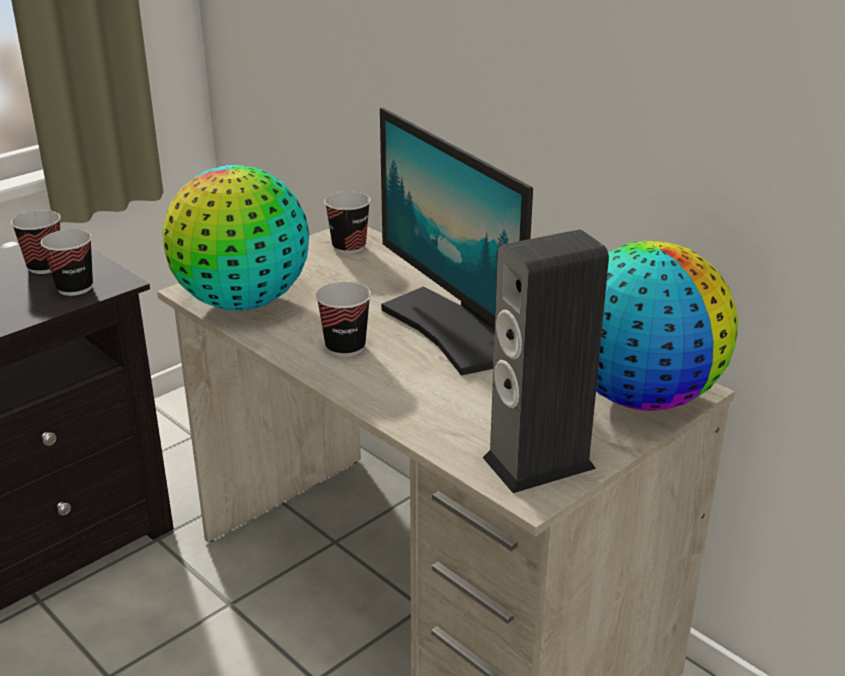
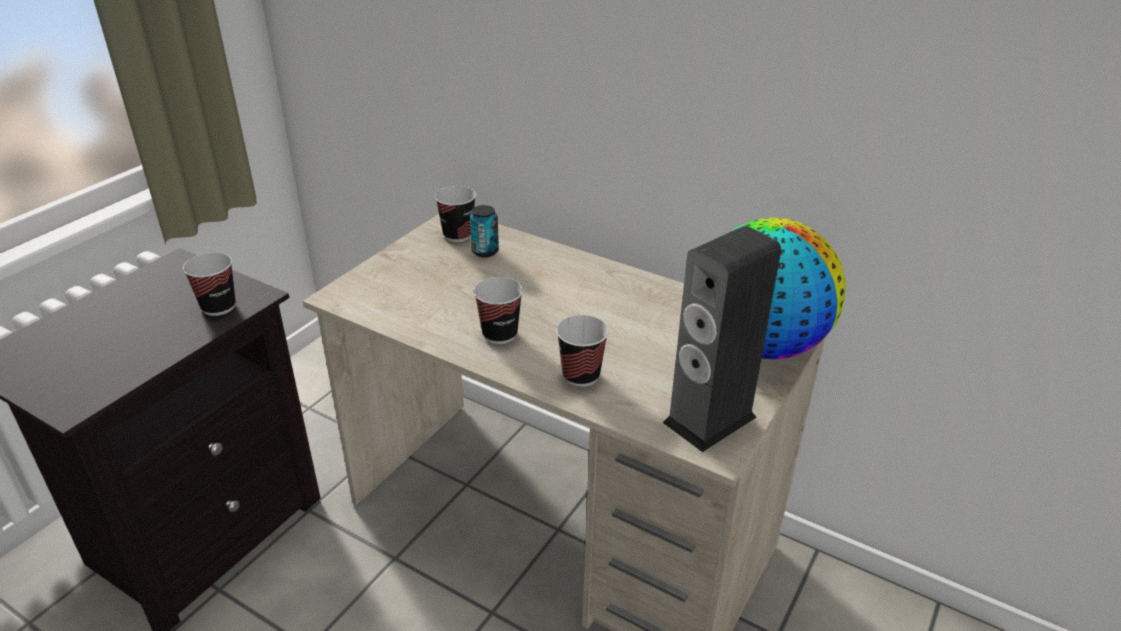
camera: 15 degrees left, 5 degrees up
(45, 267) = (178, 288): cup -> cup (581, 375)
(243, 302) = (388, 302): globe -> none
(370, 266) = (485, 251): none -> can
(451, 331) = (582, 305): monitor -> none

